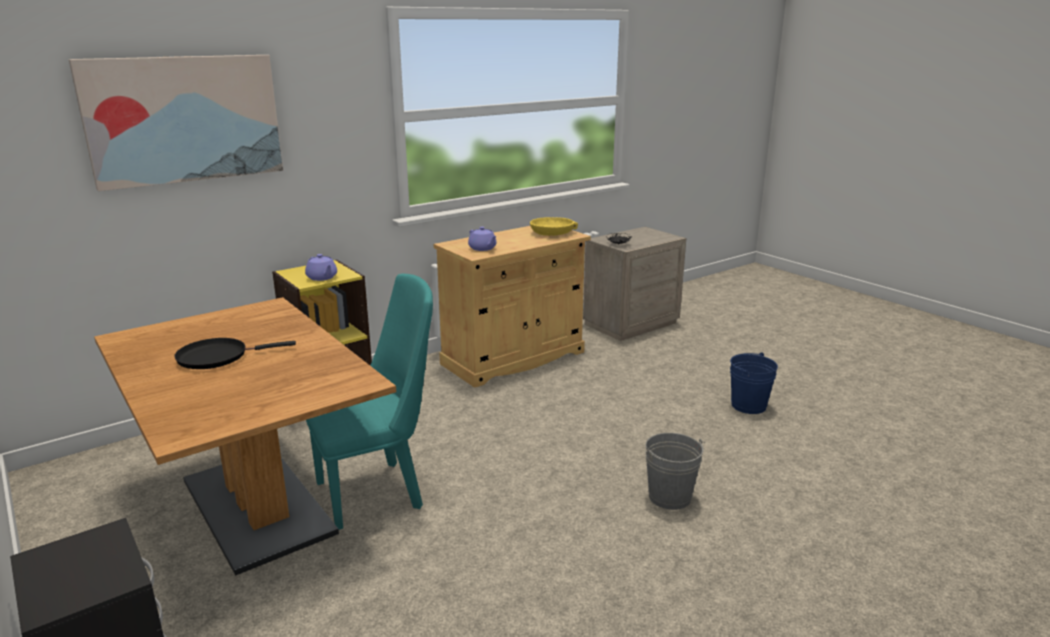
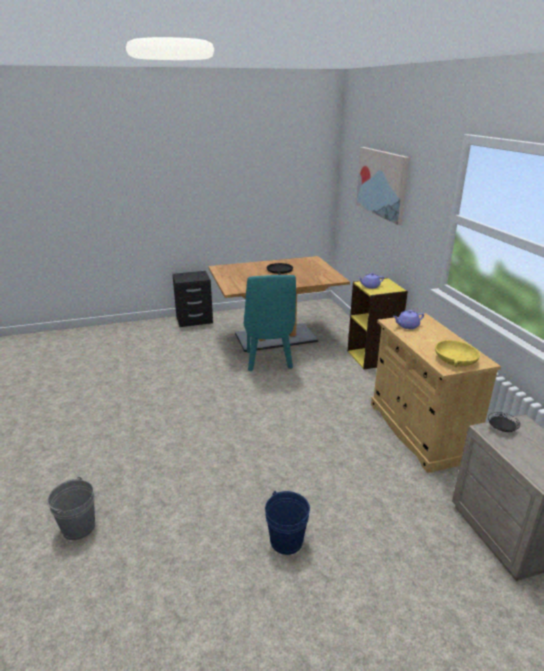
camera: 110 degrees right, 5 degrees up
(669, 497) = (201, 445): grey bucket -> grey bucket (78, 527)

